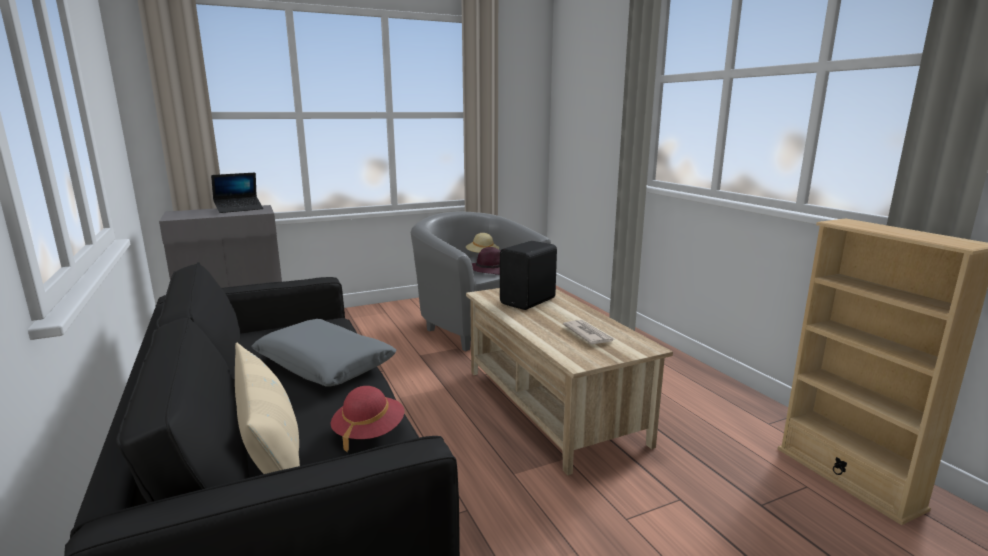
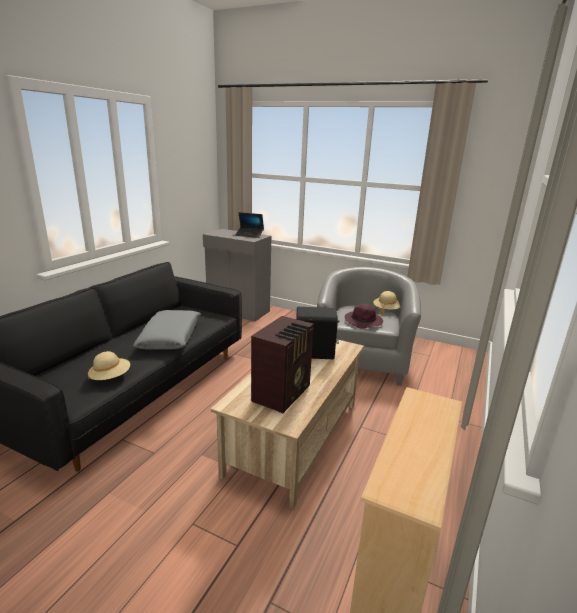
camera: 50 degrees right, 5 degrees up
(271, 447) = (82, 362): beige pillow -> none
(369, 432) = (110, 377): red hat -> beige hat
(588, 334) = (283, 393): newspaper -> radio

